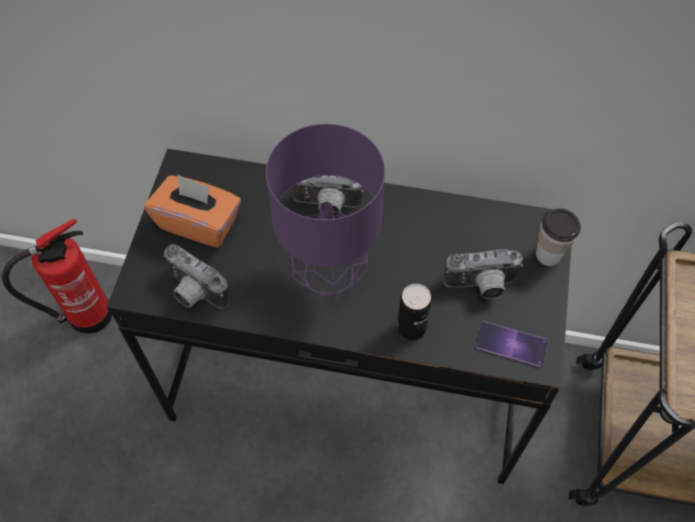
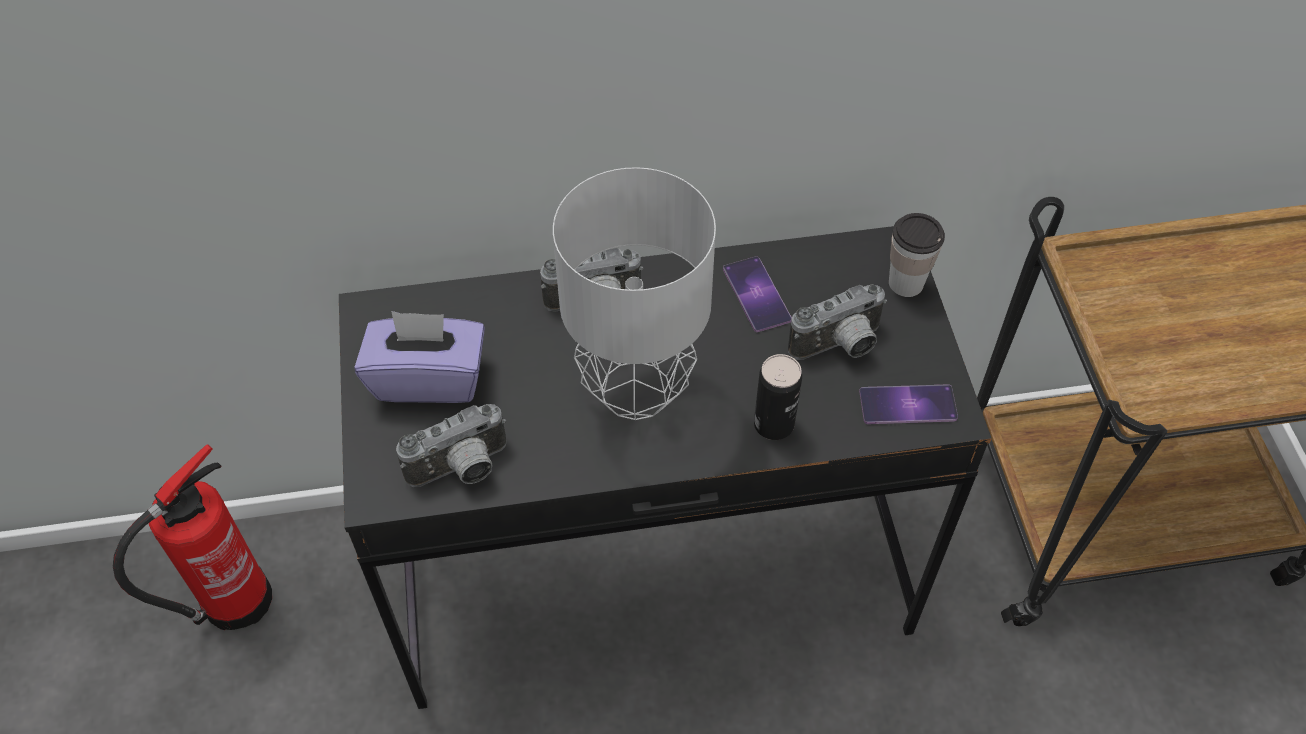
camera: 20 degrees left, 5 degrees down
(194, 292) = (461, 470): camera -> camera turned 45 degrees counterclockwise
(199, 223) = (428, 378): orange tissue box -> purple tissue box
(327, 274) = (634, 392): purple table lamp -> grey table lamp
(439, 231) = (756, 294): none -> phone

